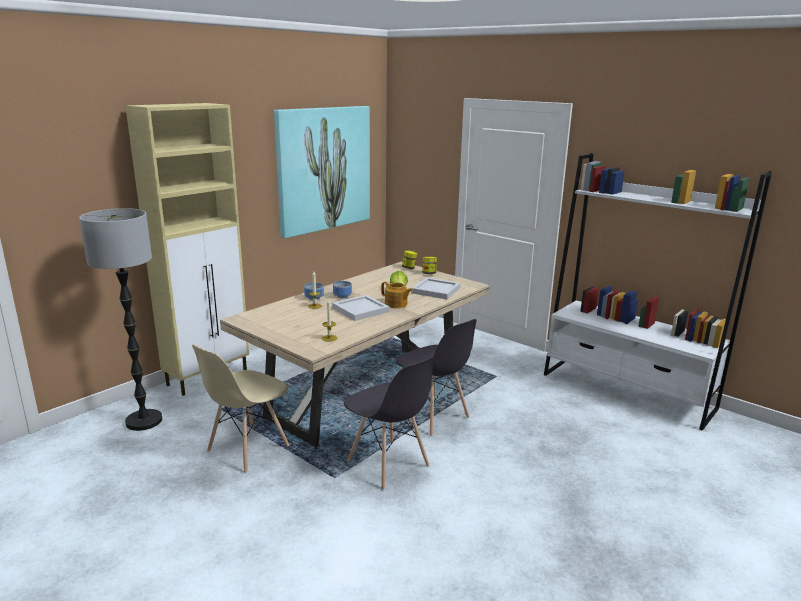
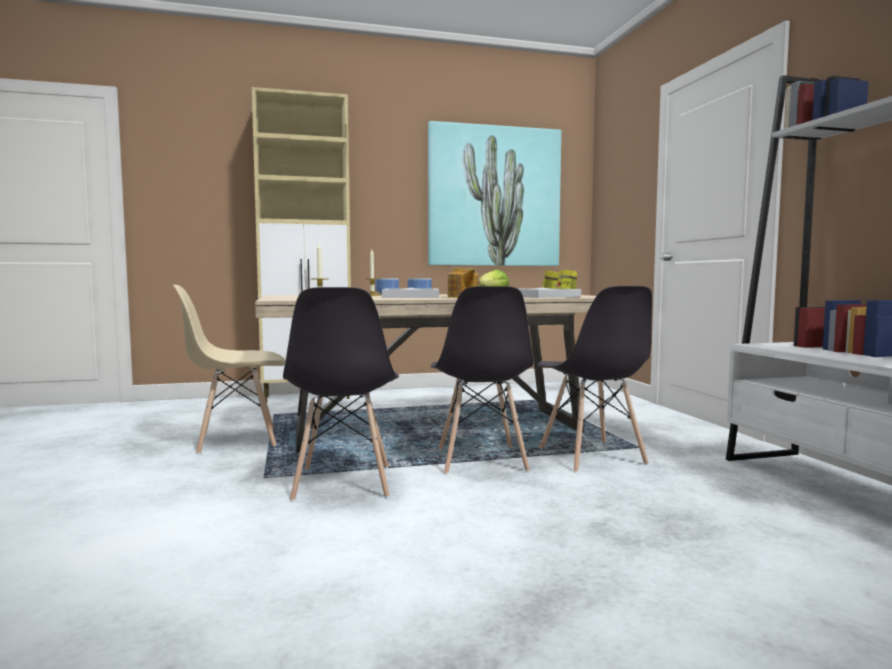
camera: 35 degrees right, 15 degrees down
(144, 421) = (203, 410): floor lamp -> none
(484, 393) = (592, 457): none -> grey chair

